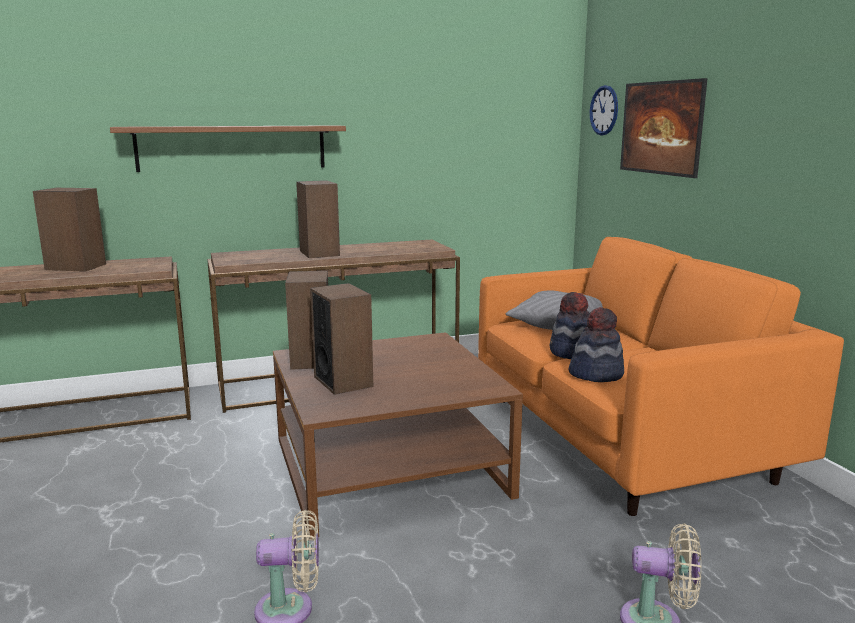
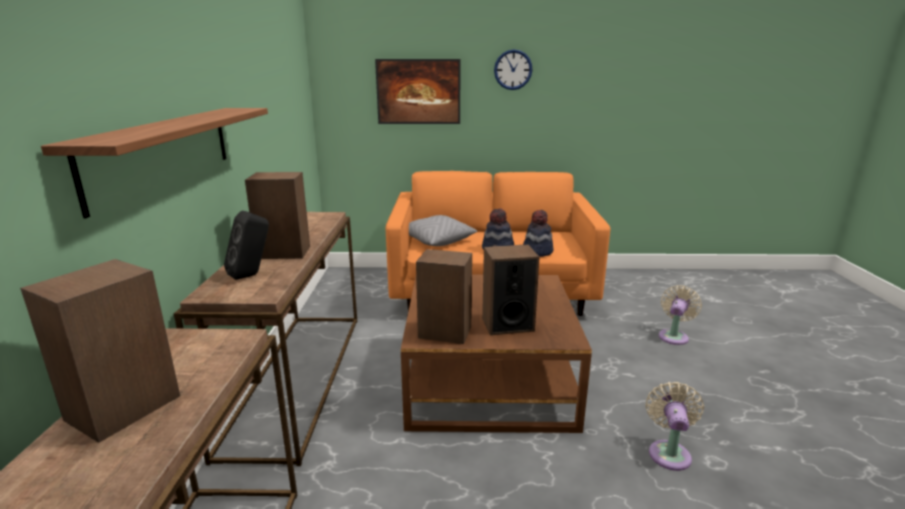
camera: 70 degrees left, 5 degrees up
(264, 255) = (252, 275): none -> black speaker
(604, 110) = (346, 79): wall clock -> wall clock (513, 69)

